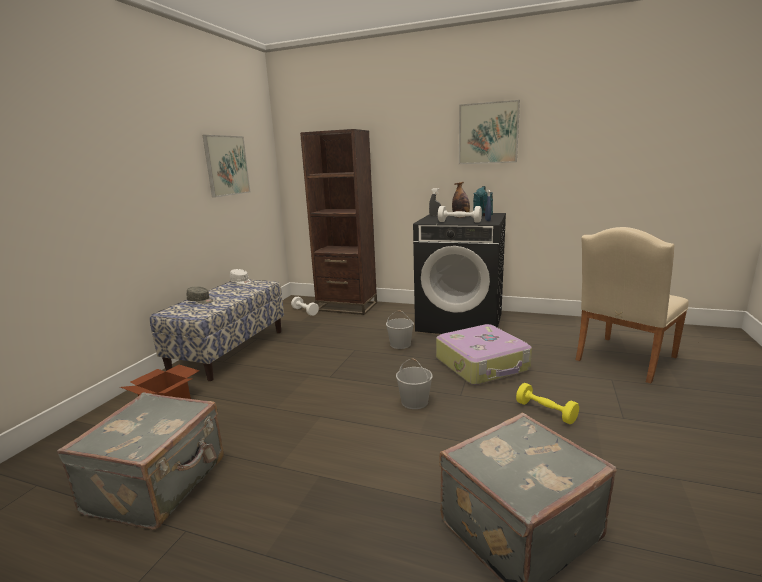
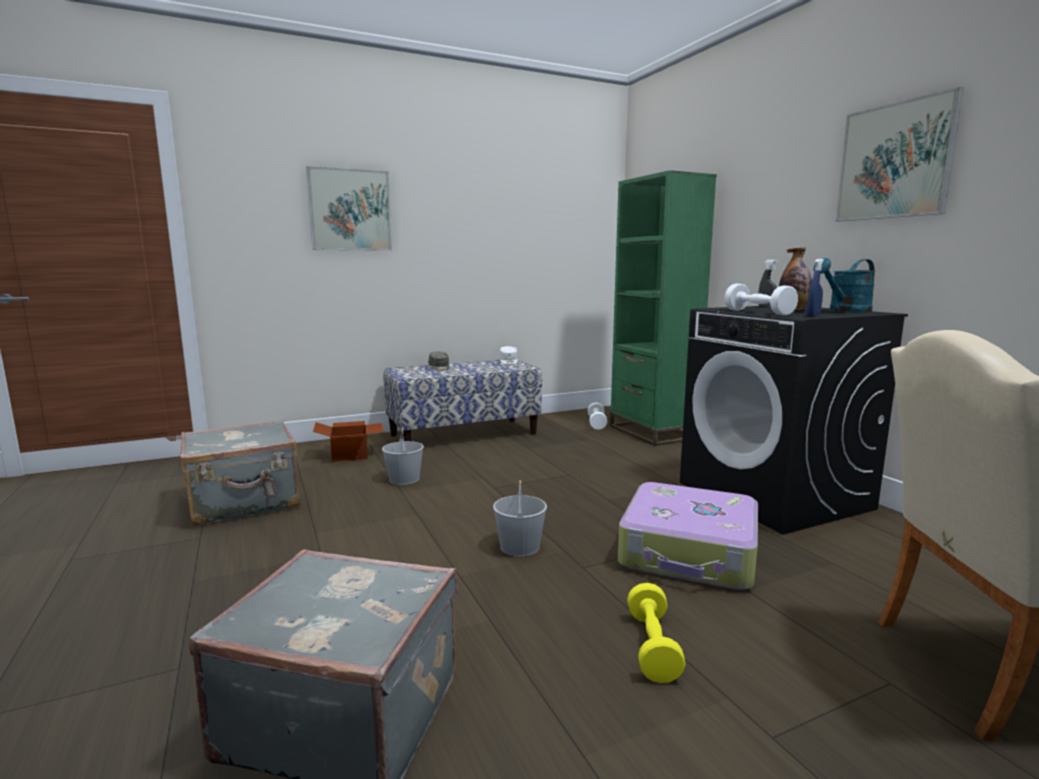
camera: 45 degrees right, 5 degrees down
(227, 165) = (531, 224): picture -> picture (350, 210)
(347, 307) = (652, 432): brown bookcase -> green bookcase
(400, 344) = (631, 489): white bucket -> white bucket (404, 479)

